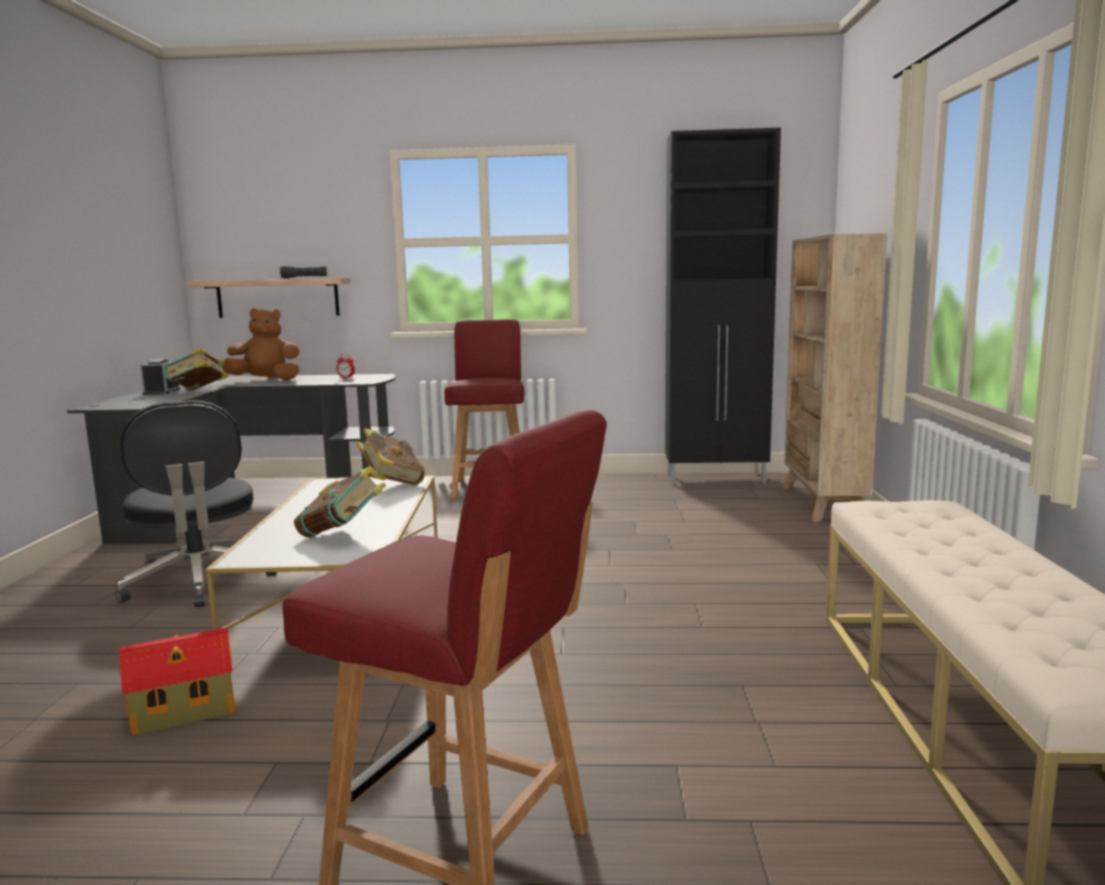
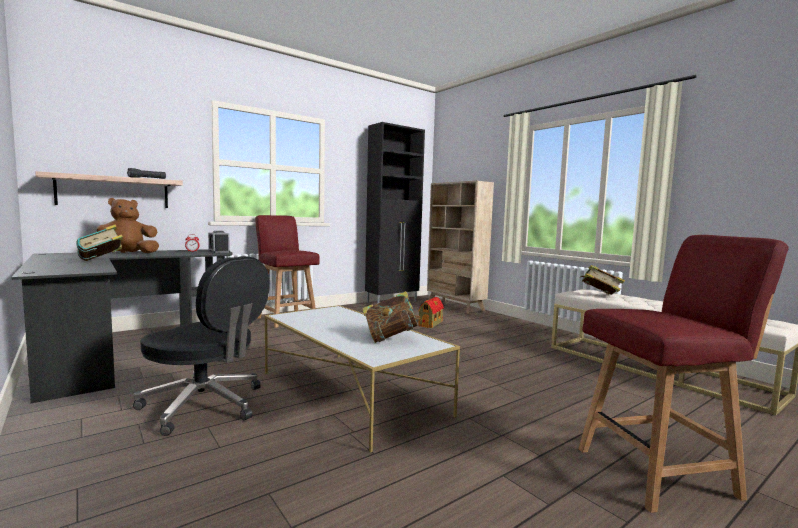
camera: 40 degrees left, 5 degrees down
(162, 392) = (57, 262): alarm clock -> alarm clock (219, 251)
(187, 713) = (395, 475): toy house -> toy house (431, 323)
(391, 483) = (329, 311): book -> book (599, 295)

